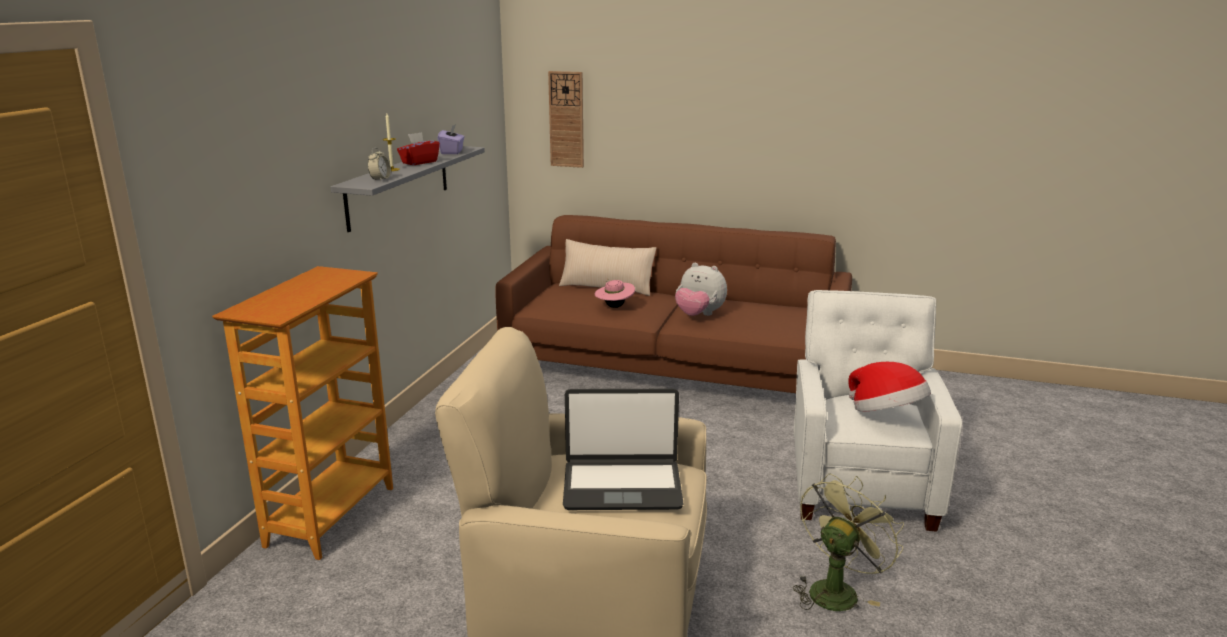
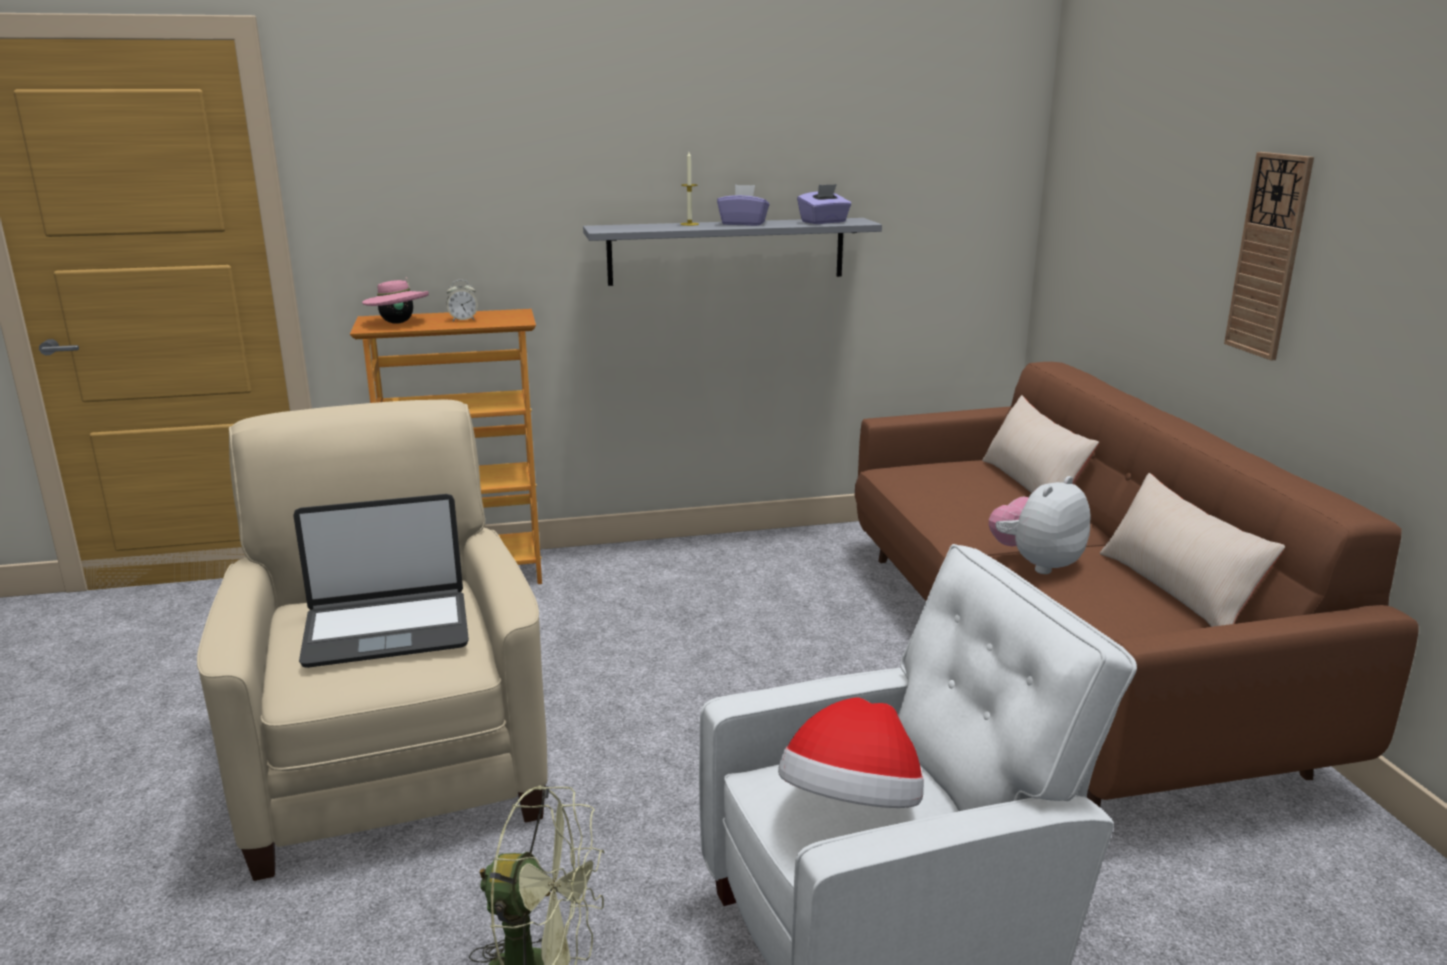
camera: 60 degrees right, 0 degrees up
(380, 179) = (634, 228): alarm clock -> alarm clock (463, 320)
(419, 162) = (743, 224): red tissue box -> purple tissue box
(566, 119) = (1092, 210): wall clock -> wall clock (1268, 256)
(614, 306) = (963, 505): pink hat -> pink hat (398, 322)
(622, 486) = (387, 629): laptop -> laptop turned 75 degrees counterclockwise
(699, 315) = (1036, 564): plush toy -> plush toy turned 45 degrees clockwise
(753, 302) = (1177, 590): none -> beige pillow

